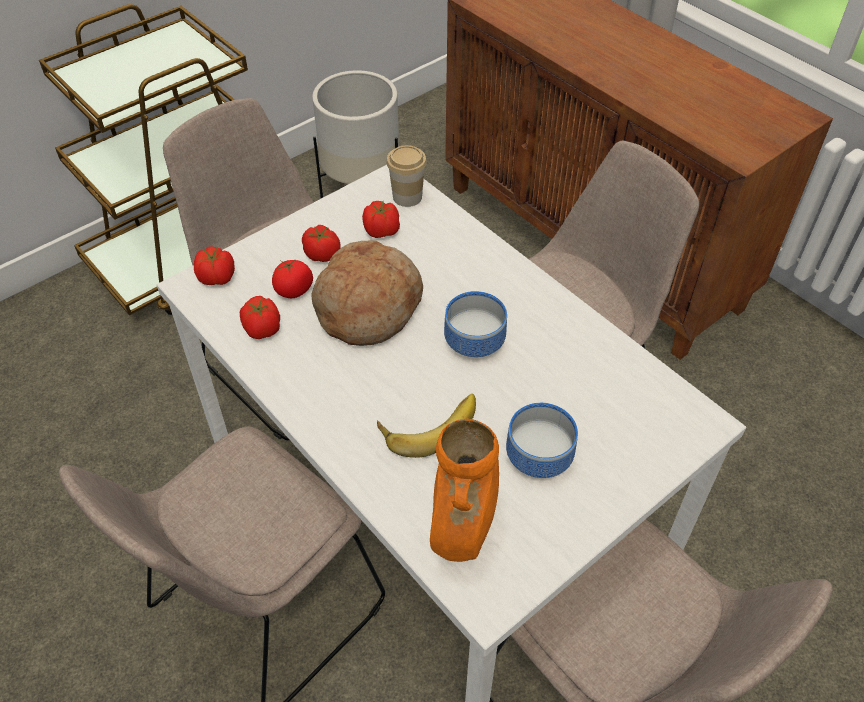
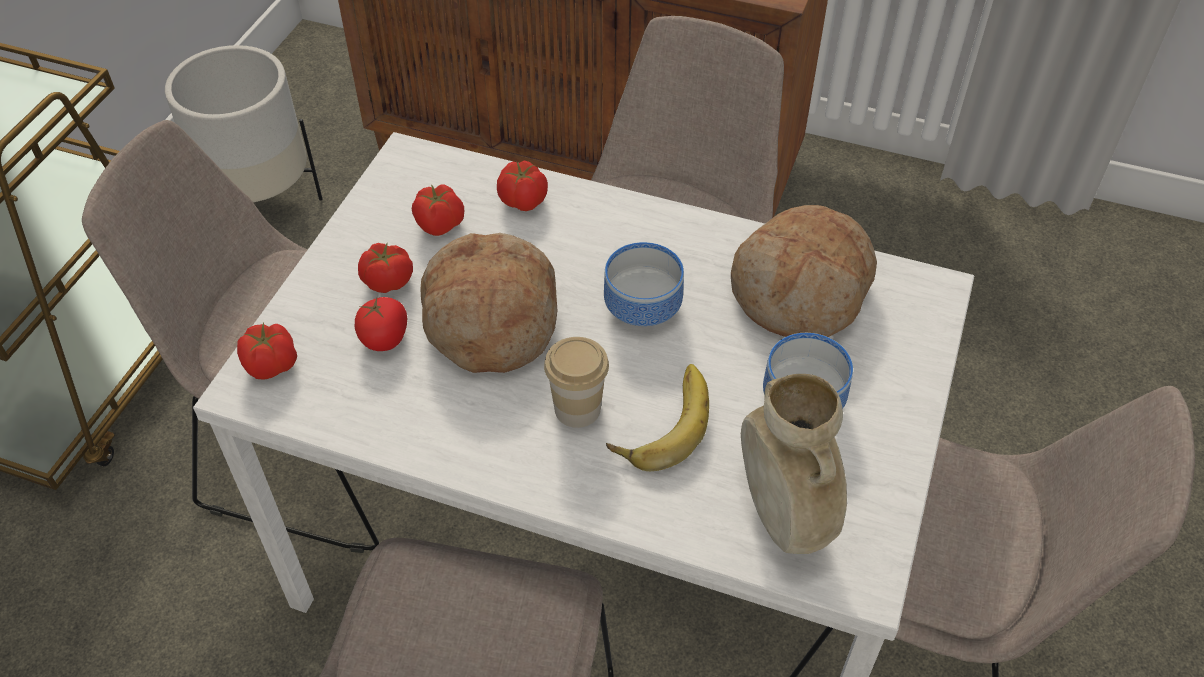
camera: 30 degrees left, 0 degrees up
(262, 329) = (380, 402): tomato -> tomato (523, 202)
(407, 197) = (440, 173): cup -> cup (577, 408)
(464, 529) = (783, 516): orange vase -> beige vase
(598, 379) = (801, 290): none -> bread

